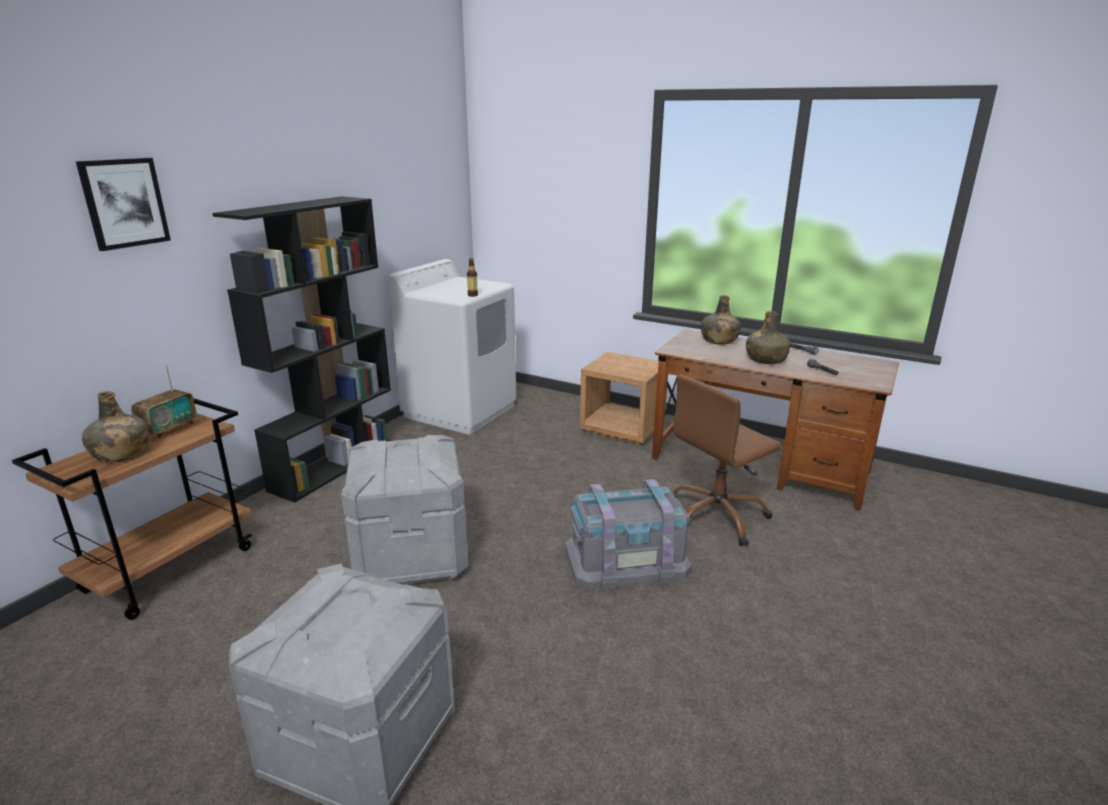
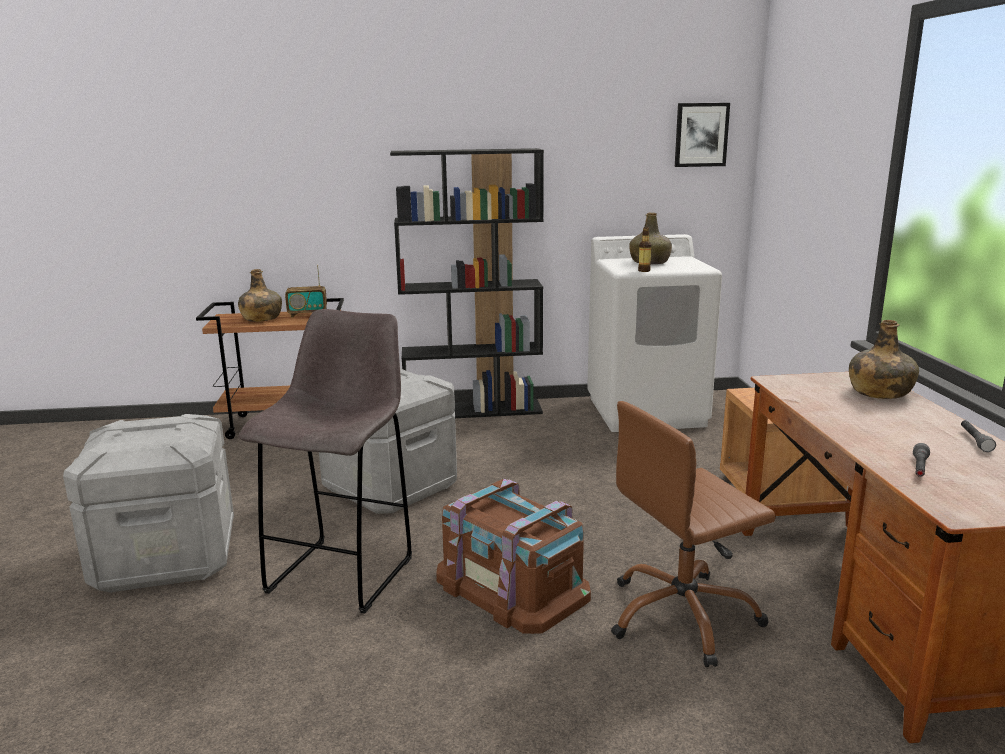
camera: 55 degrees right, 5 degrees down
(124, 203) = (323, 136): picture -> picture (701, 135)
(524, 630) = (343, 572): none -> grey stool
(626, 559) = (512, 586): grey storage box -> brown storage box
(716, 516) = (682, 616): brown office chair -> brown office chair turned 45 degrees counterclockwise
(765, 360) = (874, 428): green bottle -> green bottle (650, 262)

